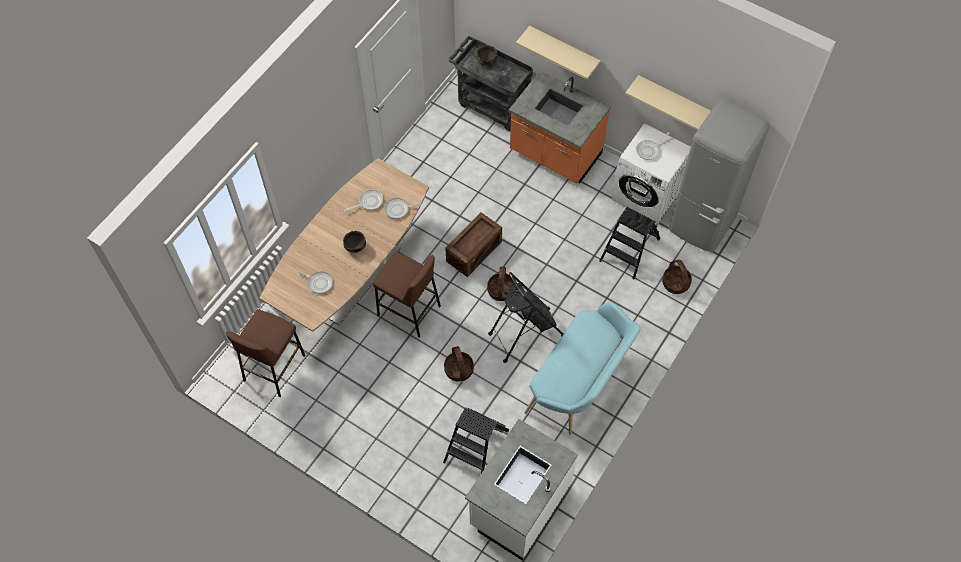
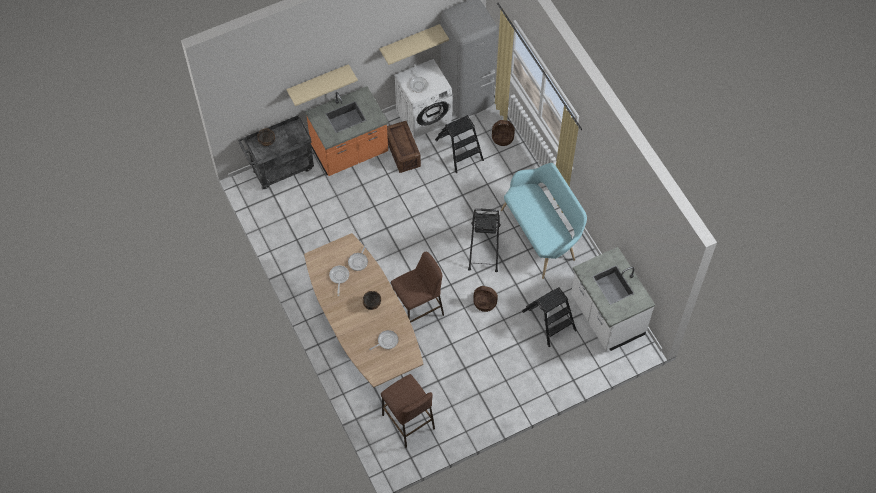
camera: 60 degrees left, 0 degrees up
(474, 251) = (397, 245): crate -> crate (403, 152)
(501, 290) = (440, 244): basket -> none

